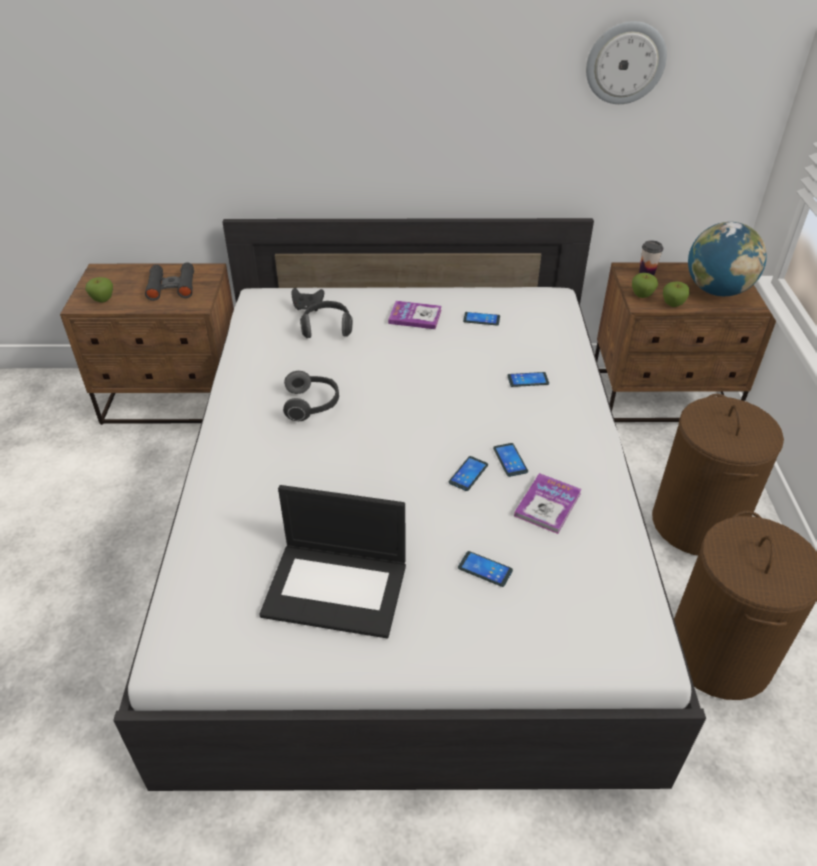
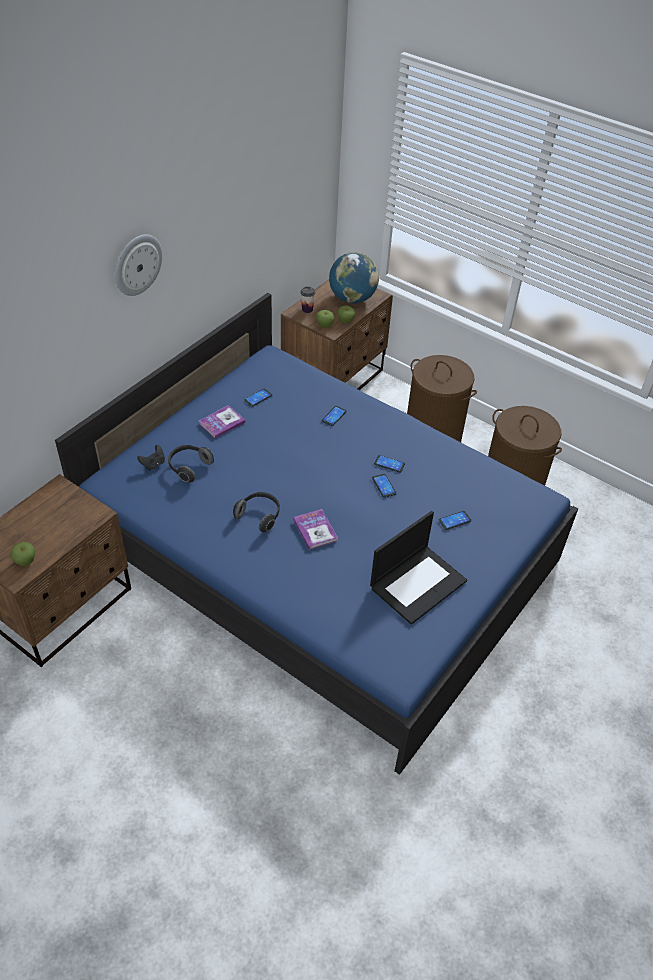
camera: 55 degrees left, 5 degrees up
(171, 286) = (56, 516): black binoculars -> none
(407, 529) = (322, 555): white bed -> blue bed
(547, 504) = (433, 471): book -> book (315, 530)
(625, 63) = (265, 188): wall clock -> wall clock (137, 264)

